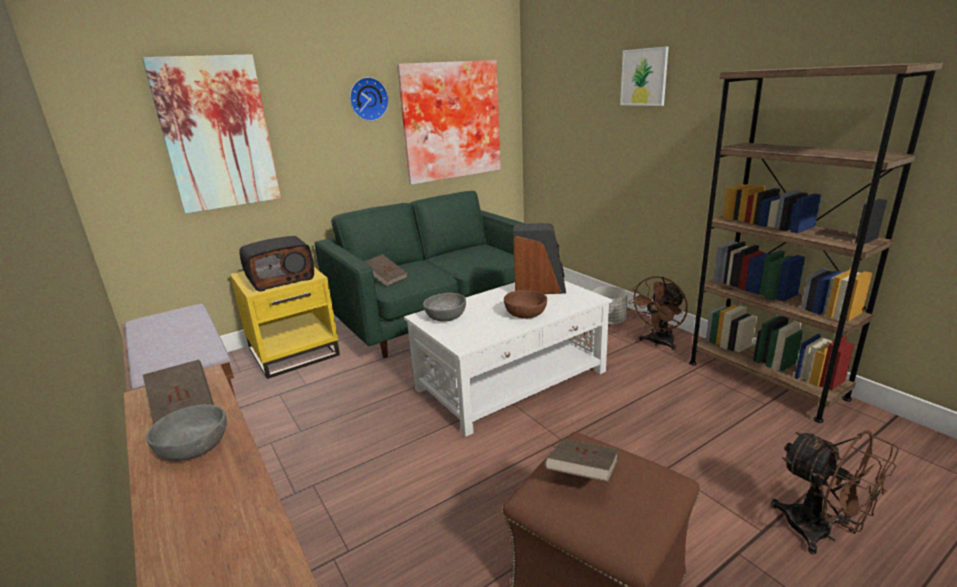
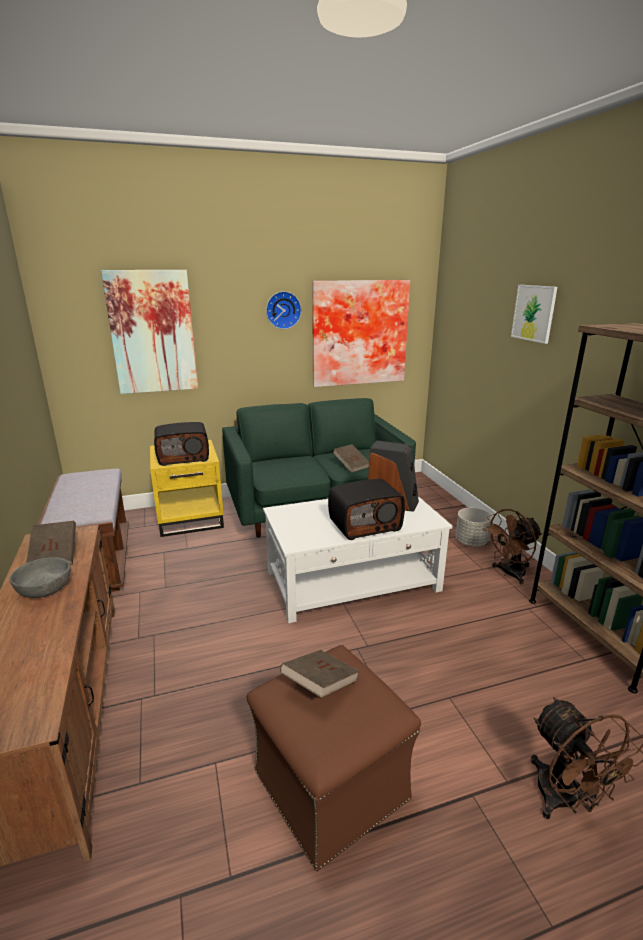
camera: 15 degrees right, 0 degrees up
(386, 279) = (270, 469): brown book -> brown book (351, 465)
(445, 316) = (296, 514): grey bowl -> none
(525, 313) = (365, 525): brown bowl -> radio

